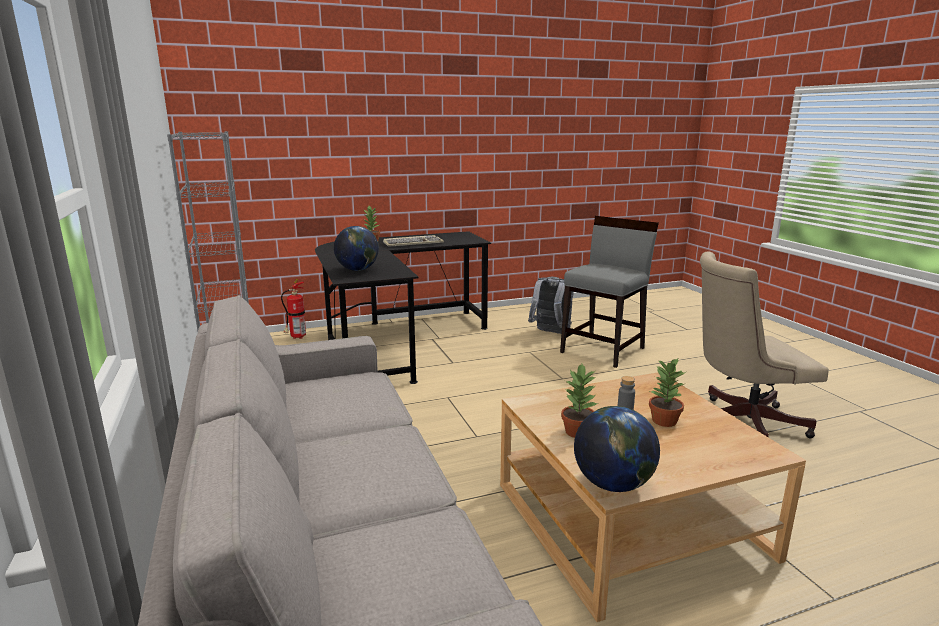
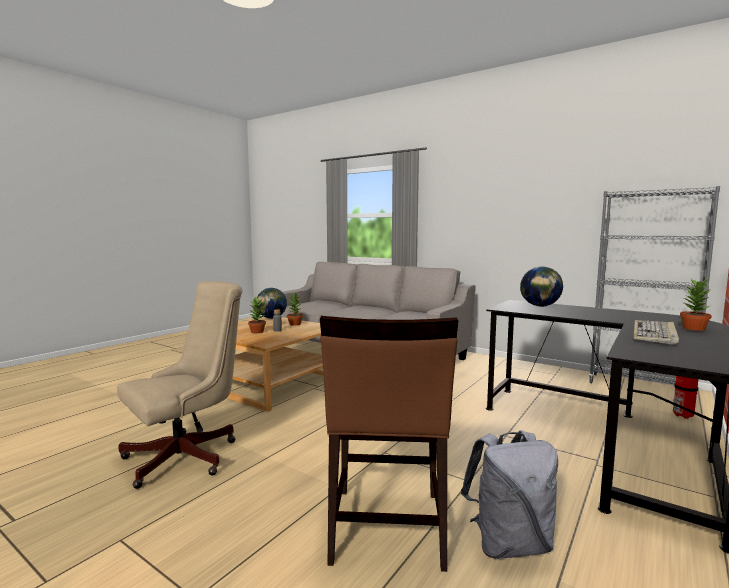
camera: 145 degrees right, 10 degrees down
(603, 350) = (386, 527): grey chair -> brown chair

